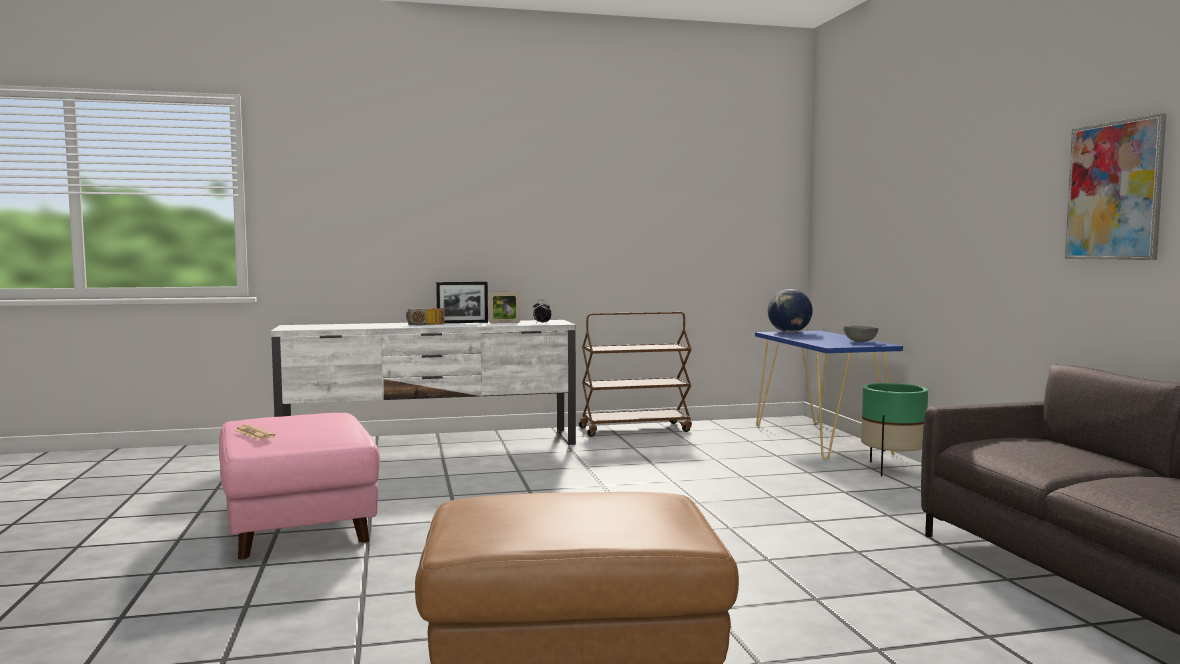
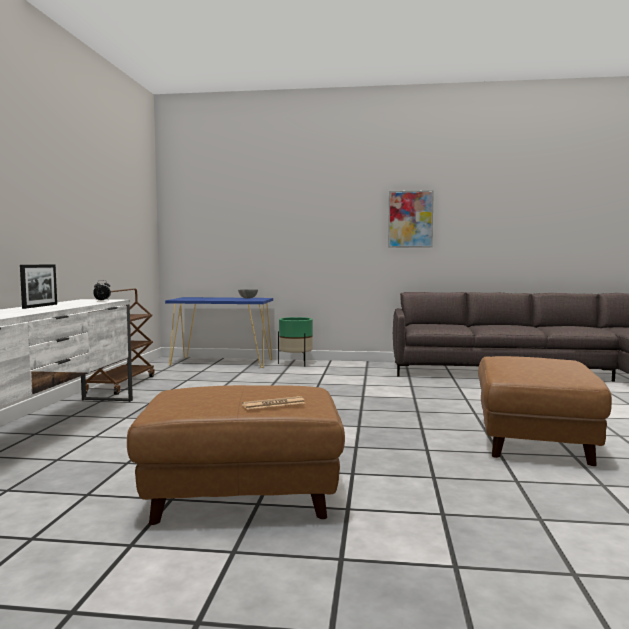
camera: 70 degrees left, 0 degrees up
(299, 524) = (243, 494): pink ottoman -> brown ottoman
(425, 325) = (31, 309): radio -> none
(504, 323) = (74, 303): picture frame -> none
(789, 332) = (182, 298): globe -> none

